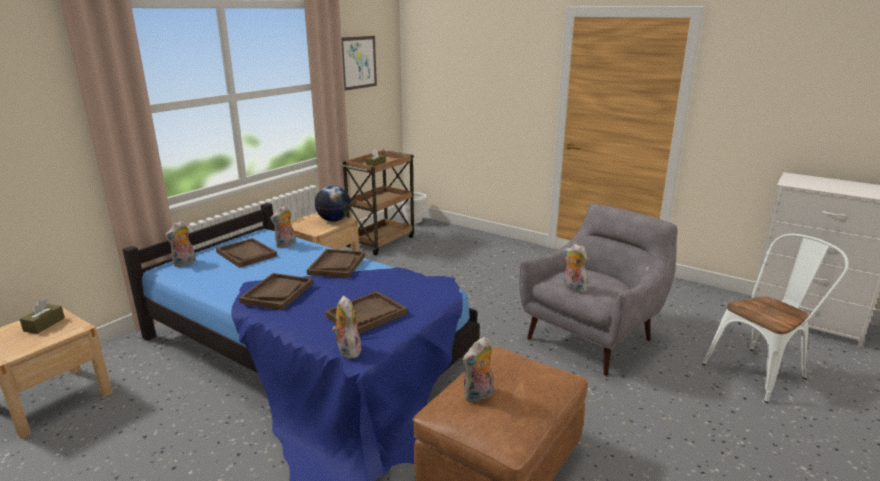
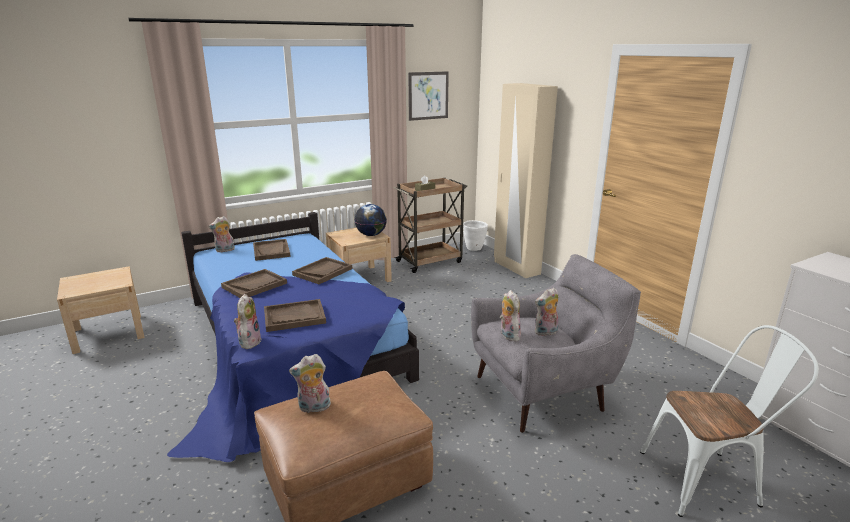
camera: 25 degrees right, 0 degrees up
(44, 324) = (108, 277): brown tissue box -> none
(286, 245) = (306, 249): plush toy -> plush toy (546, 333)
(470, 233) = (516, 268): none -> beige wardrobe

